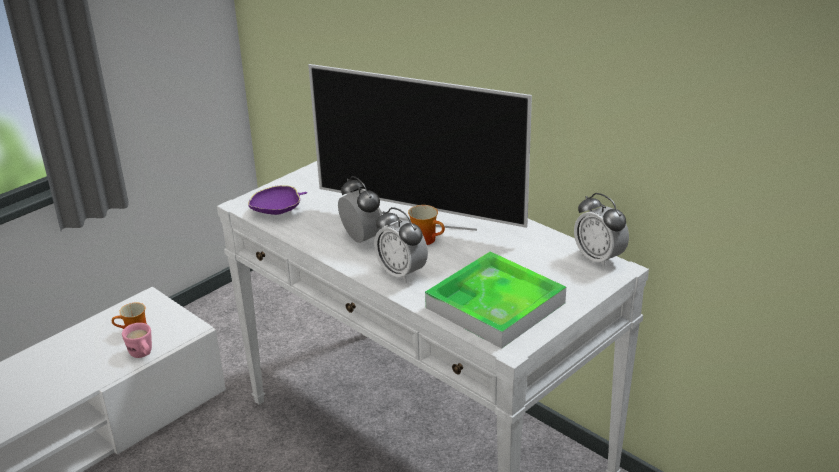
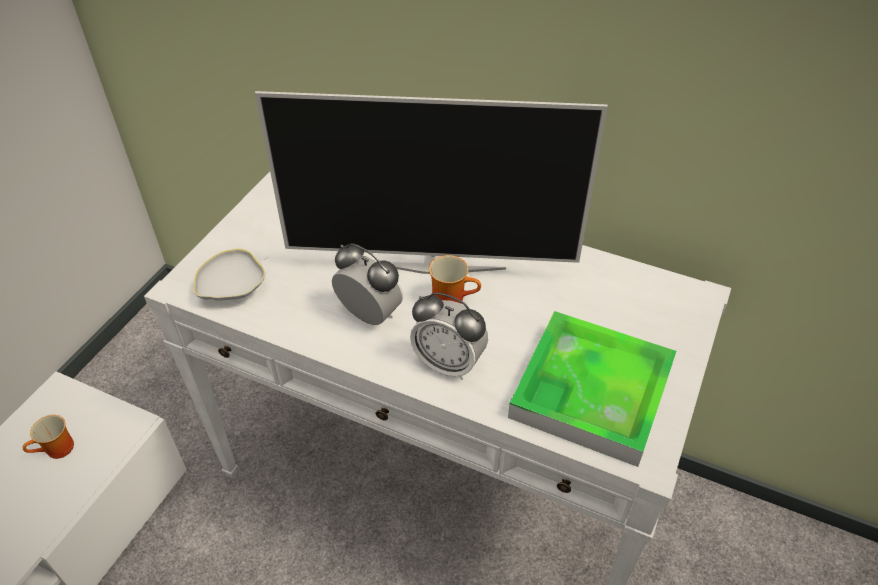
camera: 20 degrees left, 15 degrees up
(143, 355) = (82, 484): pink mug -> none
(278, 210) = (234, 287): purple bowl -> white bowl
(599, 258) = (669, 284): alarm clock -> none

